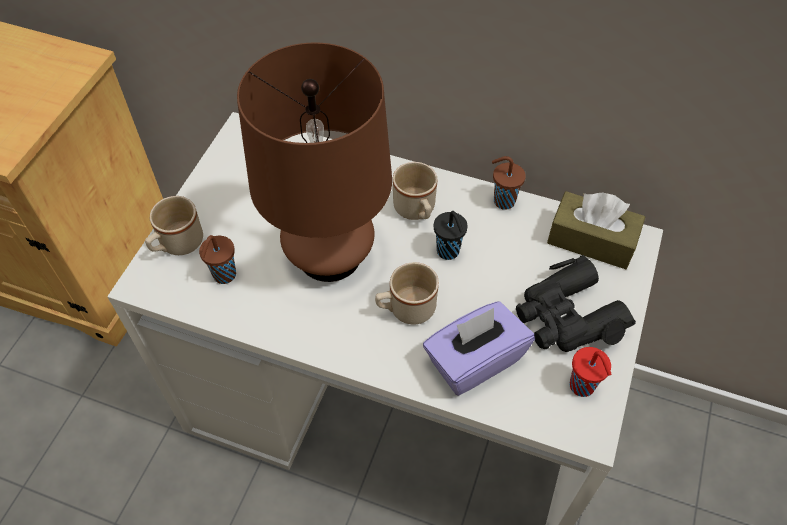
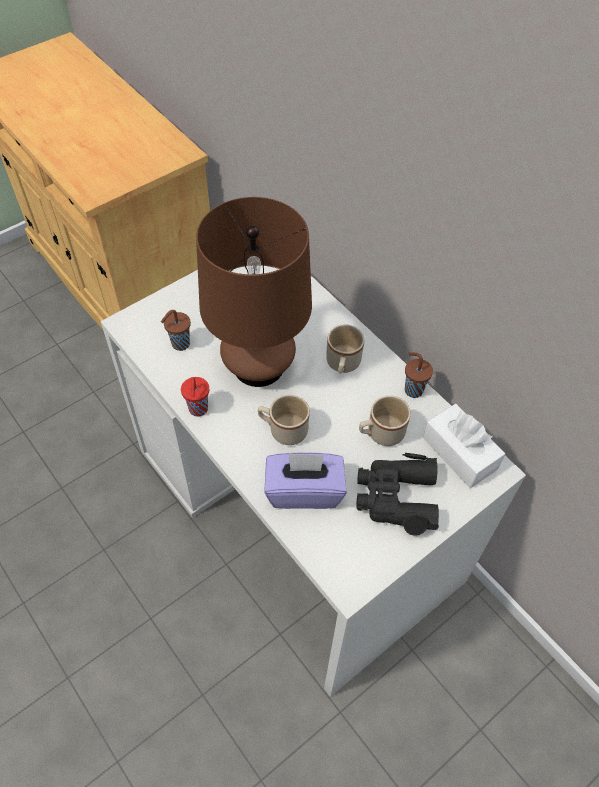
camera: 30 degrees right, 0 degrees up
(177, 245) = (165, 309): beige mug -> beige mug (380, 434)
(448, 252) = (343, 406): black cup -> none
(583, 387) = (368, 553): red cup -> red cup (198, 410)
(591, 240) = (459, 453): brown tissue box -> white tissue box

